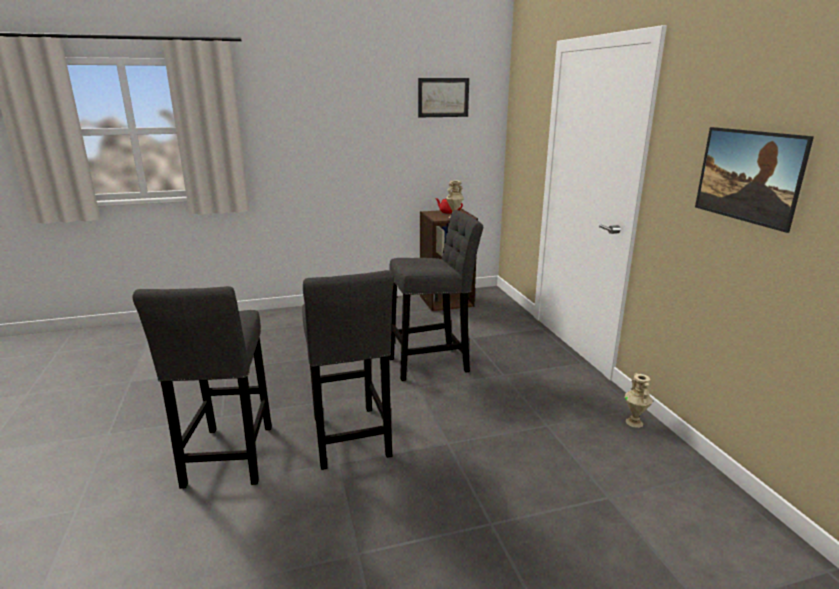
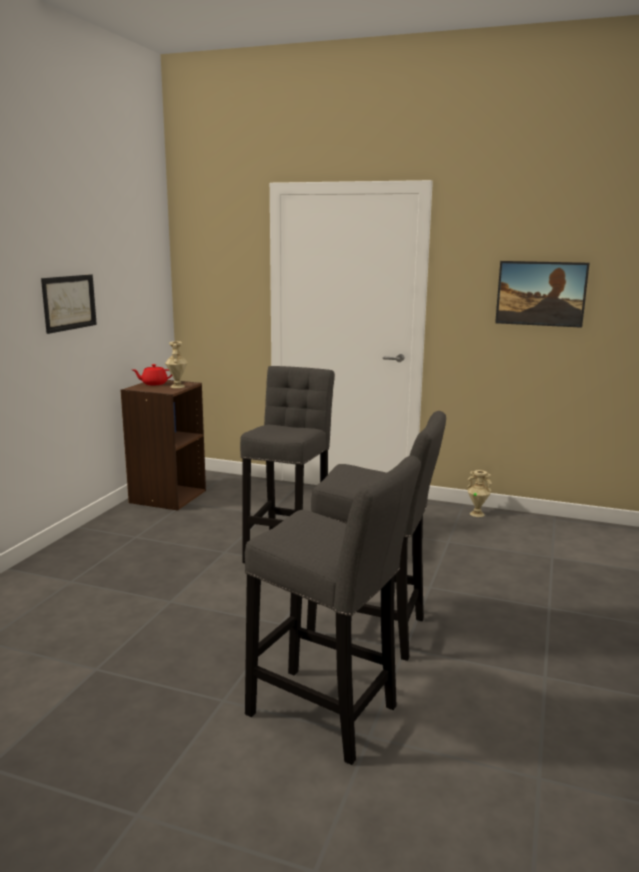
camera: 55 degrees left, 5 degrees down
(443, 97) = (123, 241): picture -> picture (69, 302)

